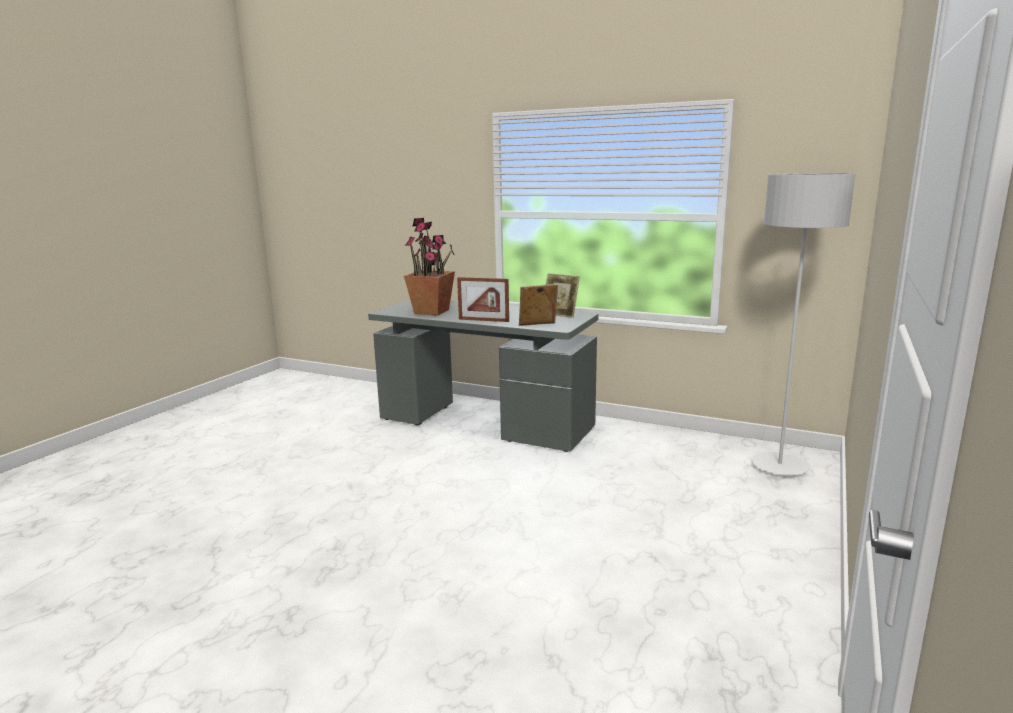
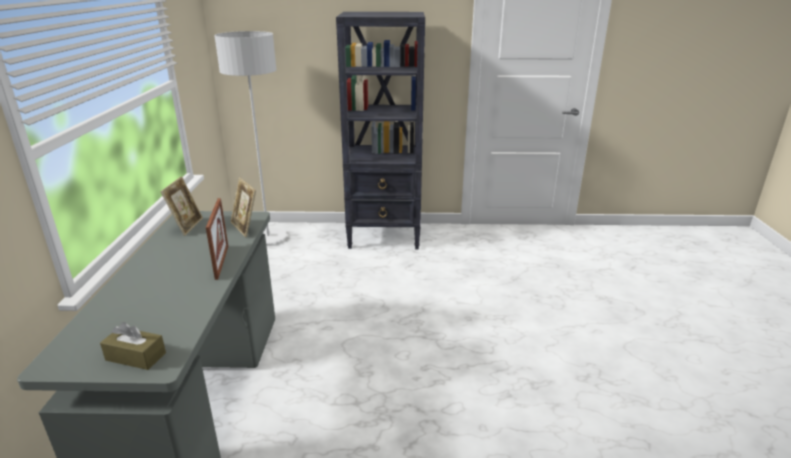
camera: 115 degrees left, 10 degrees up
(399, 309) = (136, 356): none -> brown tissue box
(432, 312) = (165, 314): potted plant -> none
(772, 558) = (385, 236): none -> black bookcase

